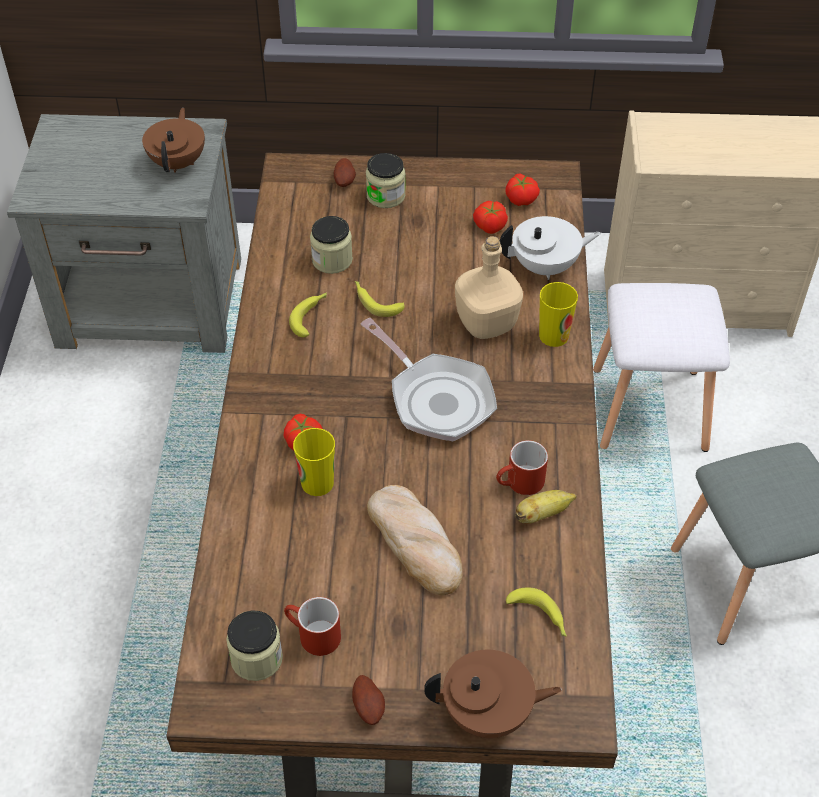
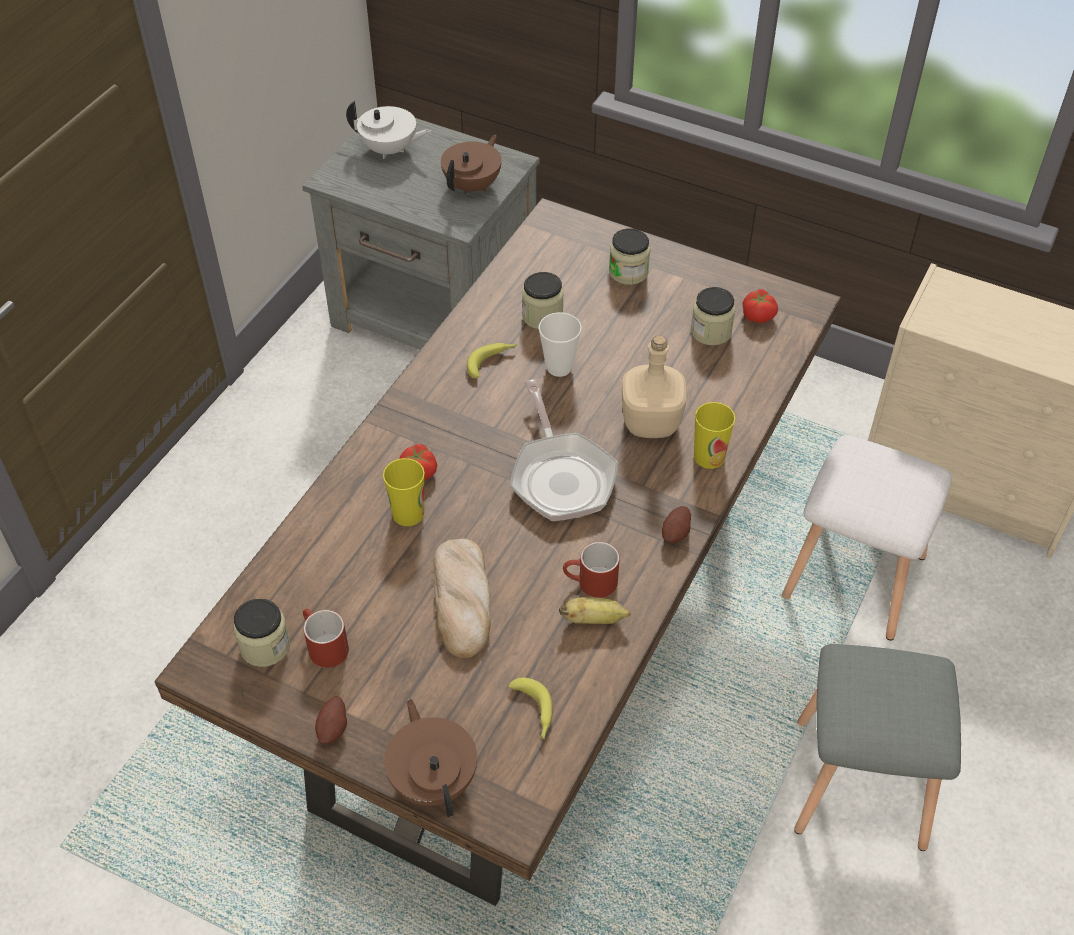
camera: 25 degrees right, 0 degrees up
(345, 181) = (598, 246): potato -> potato (676, 533)
(375, 301) = (559, 367): banana -> cup
(488, 713) = (434, 779): brown teapot -> brown teapot turned 135 degrees counterclockwise
(489, 226) = (711, 331): tomato -> jar
(546, 267) = (742, 388): white teapot -> white teapot (389, 150)

